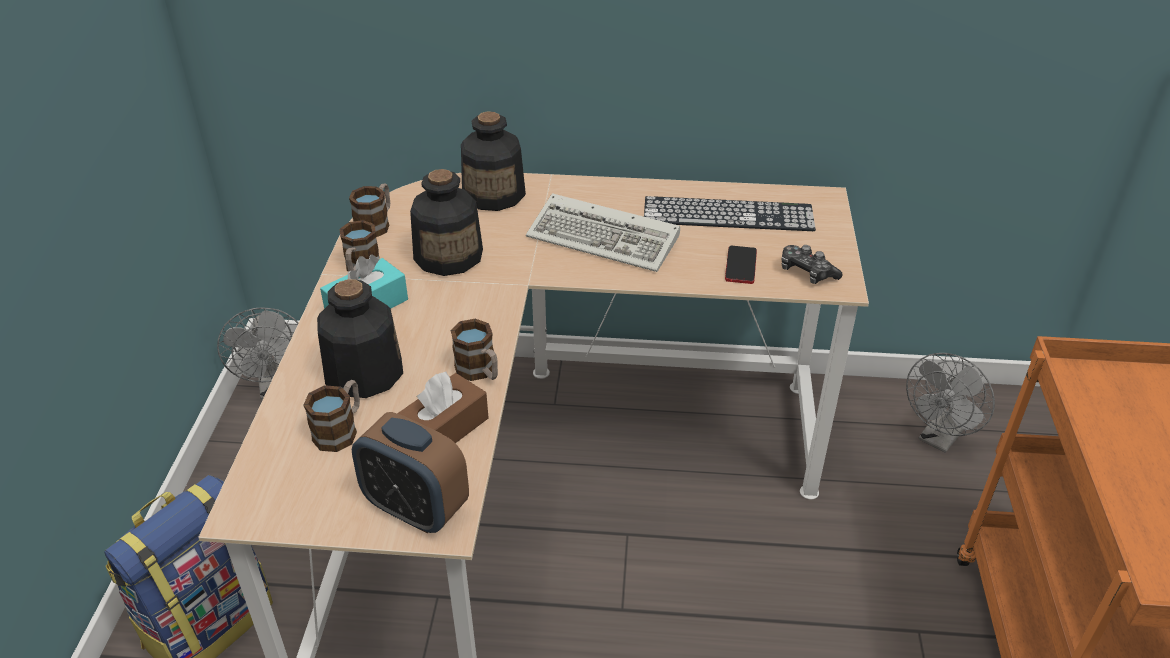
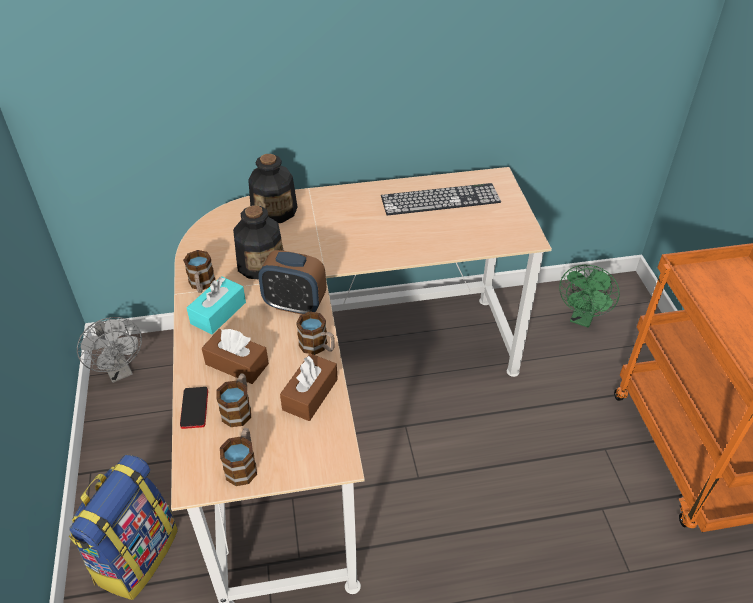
camera: 15 degrees left, 5 degrees up
(363, 373) = (237, 364): bottle -> brown tissue box
(376, 224) = (198, 248): mug -> mug (243, 465)
(416, 509) = (314, 454): alarm clock -> alarm clock (295, 305)
(606, 238) = (366, 231): keyboard -> none
(740, 266) = (462, 236): phone -> phone (194, 408)
(806, 272) = (506, 234): game controller -> none
(939, 438) = (582, 318): grey fan -> green fan

